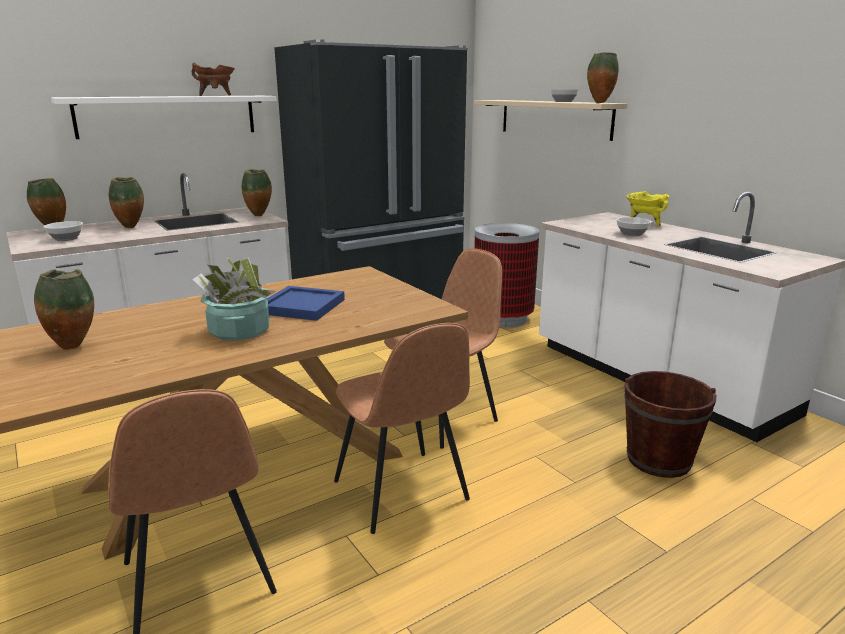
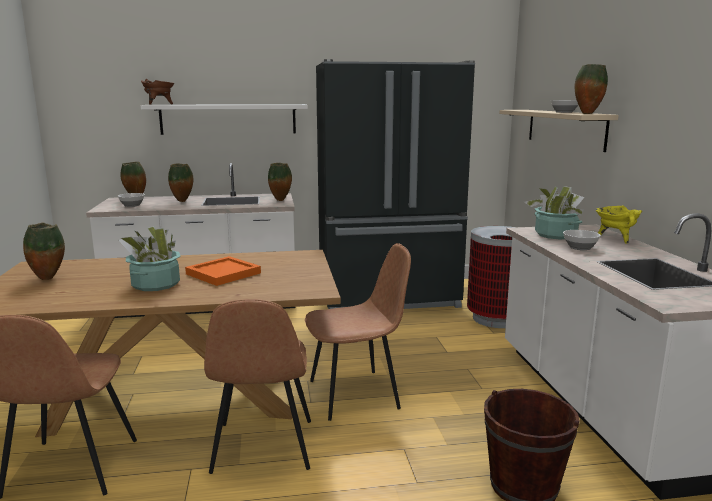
camera: 25 degrees right, 5 degrees down
(216, 95) = (261, 104): brown cooking pot -> brown cooking pot (159, 104)
(300, 306) = (222, 273): blue tray -> orange tray
(594, 225) = (555, 235): none -> potted plant

